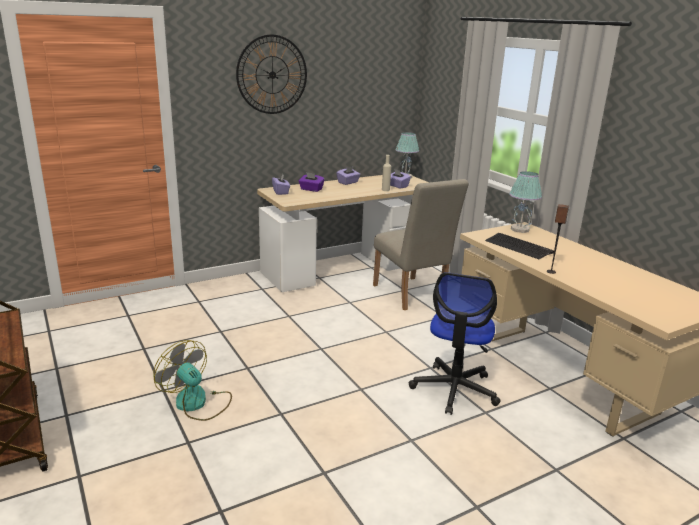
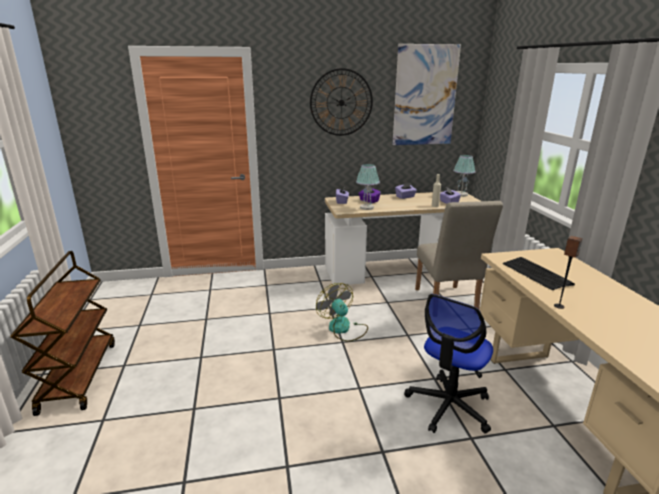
camera: 20 degrees right, 0 degrees up
(197, 403) = (219, 374): fan -> fan (343, 329)
(362, 67) = (425, 96): none -> picture
(520, 229) = (548, 255): table lamp -> table lamp (367, 208)

